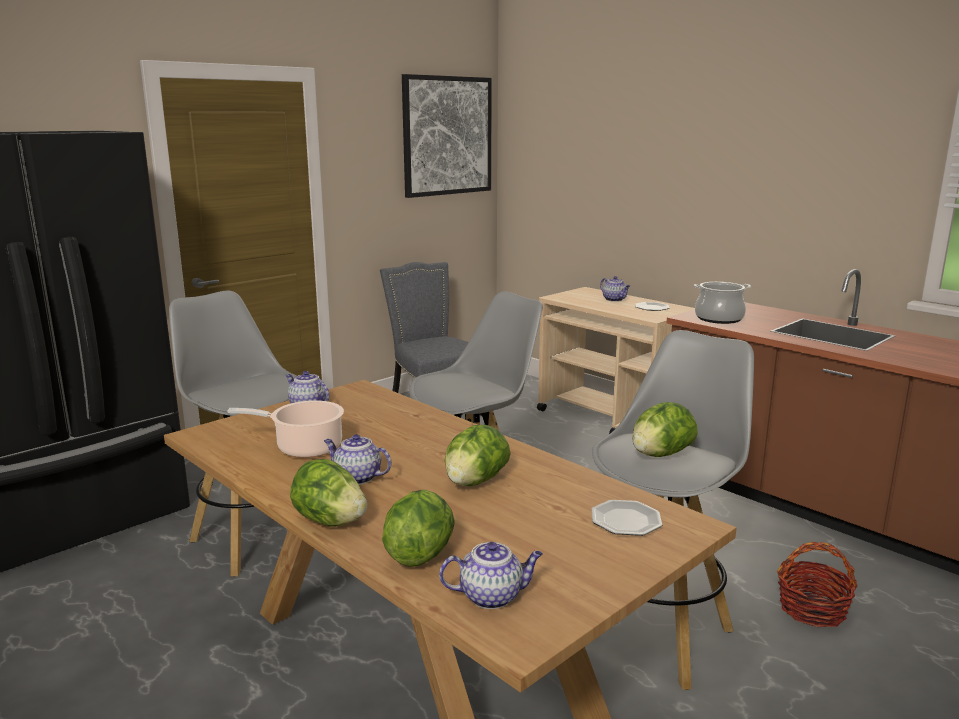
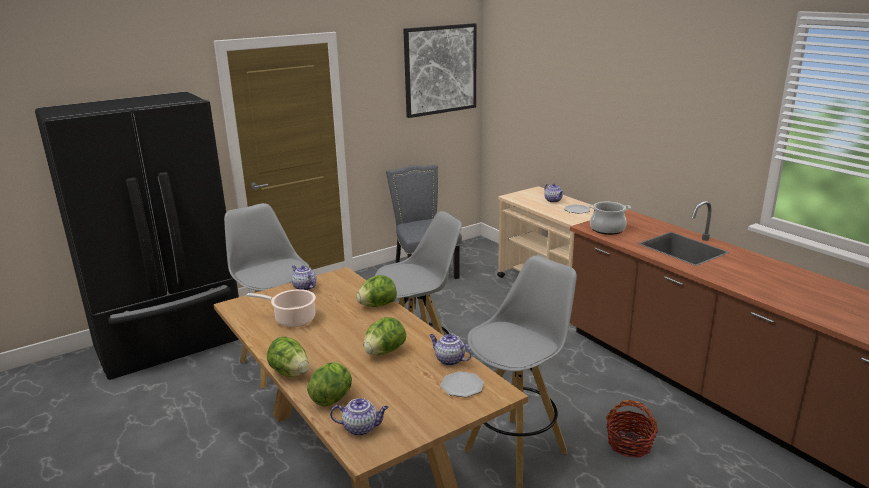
camera: 10 degrees right, 5 degrees up
(356, 477) = (315, 343): teapot -> teapot (449, 360)
(660, 454) = (510, 340): lettuce -> lettuce (377, 305)

